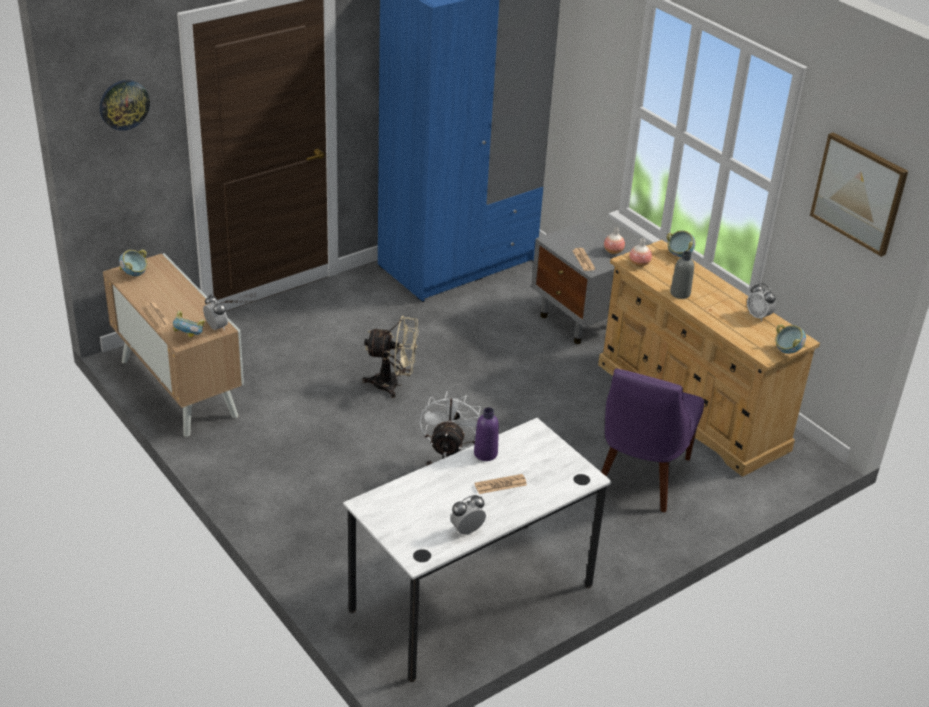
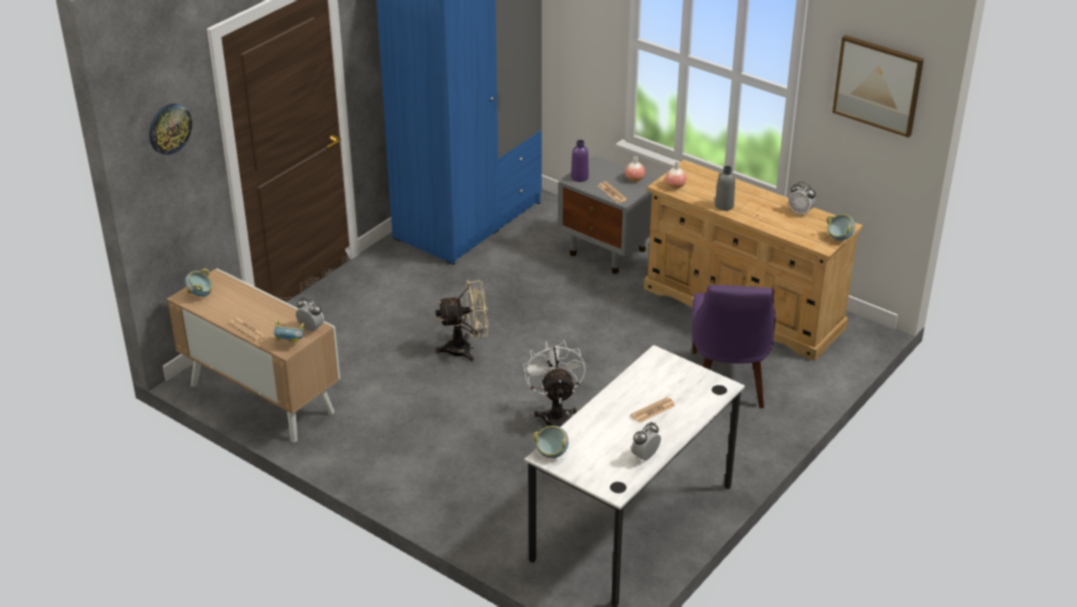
camera: 15 degrees left, 0 degrees up
(485, 454) = (626, 387): purple bottle -> purple bottle (579, 177)
(679, 255) = (705, 170): bowl -> bowl (551, 453)

